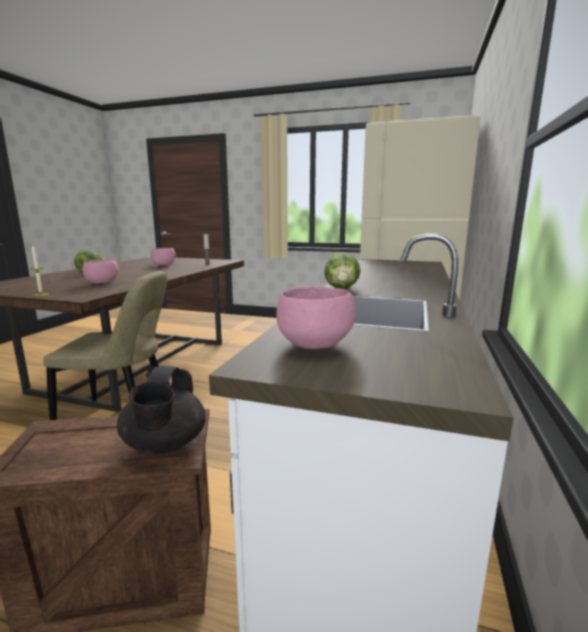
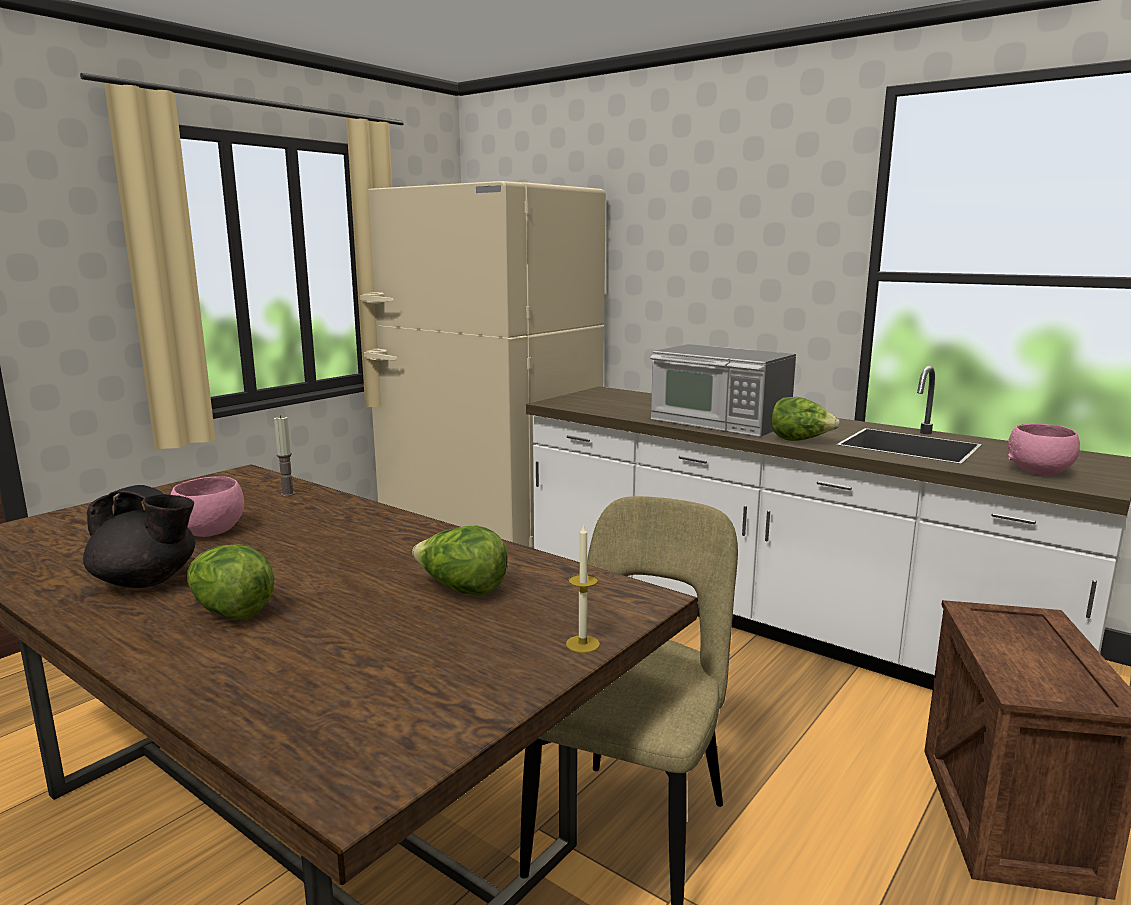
camera: 70 degrees left, 0 degrees up
(101, 283) = (462, 590): pink bowl -> lettuce
(164, 445) = (1030, 623): black teapot -> black teapot (147, 581)
(373, 277) = (719, 422): none -> microwave

